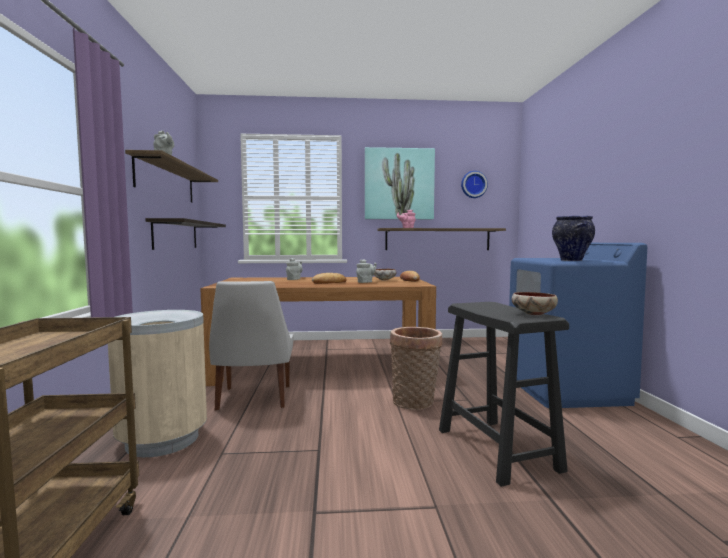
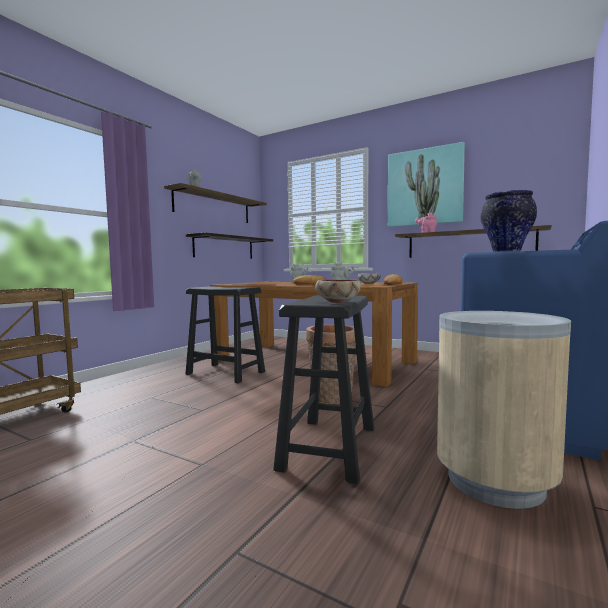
camera: 35 degrees right, 0 degrees up
(162, 439) = (140, 383): beige trash can -> beige trash can (494, 480)
(254, 399) = (225, 373): white chair -> black stool
(473, 184) = (516, 176): wall clock -> none

